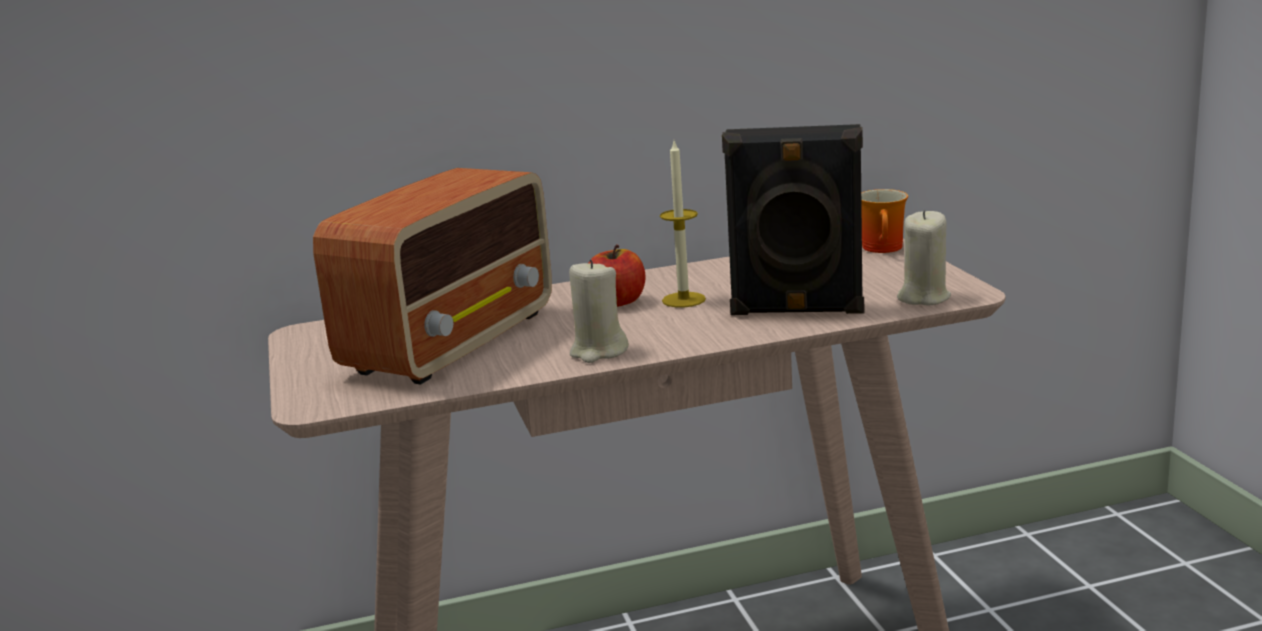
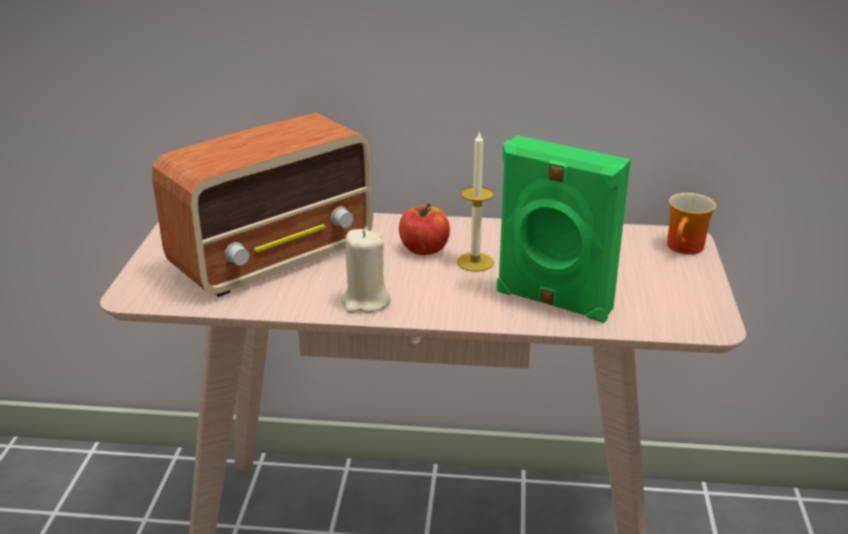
camera: 20 degrees right, 10 degrees up
(797, 310) = (552, 302): black speaker -> green speaker
(923, 297) = (669, 319): beige candle -> none

